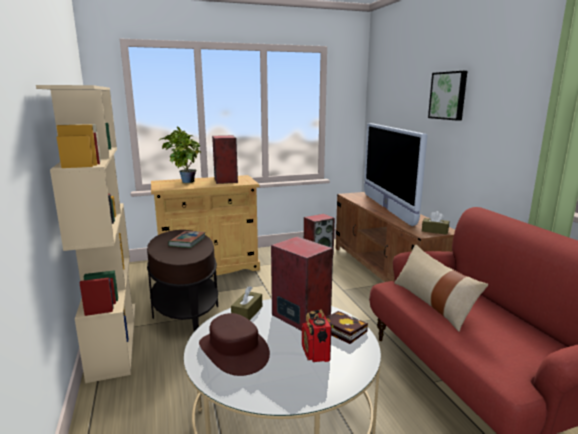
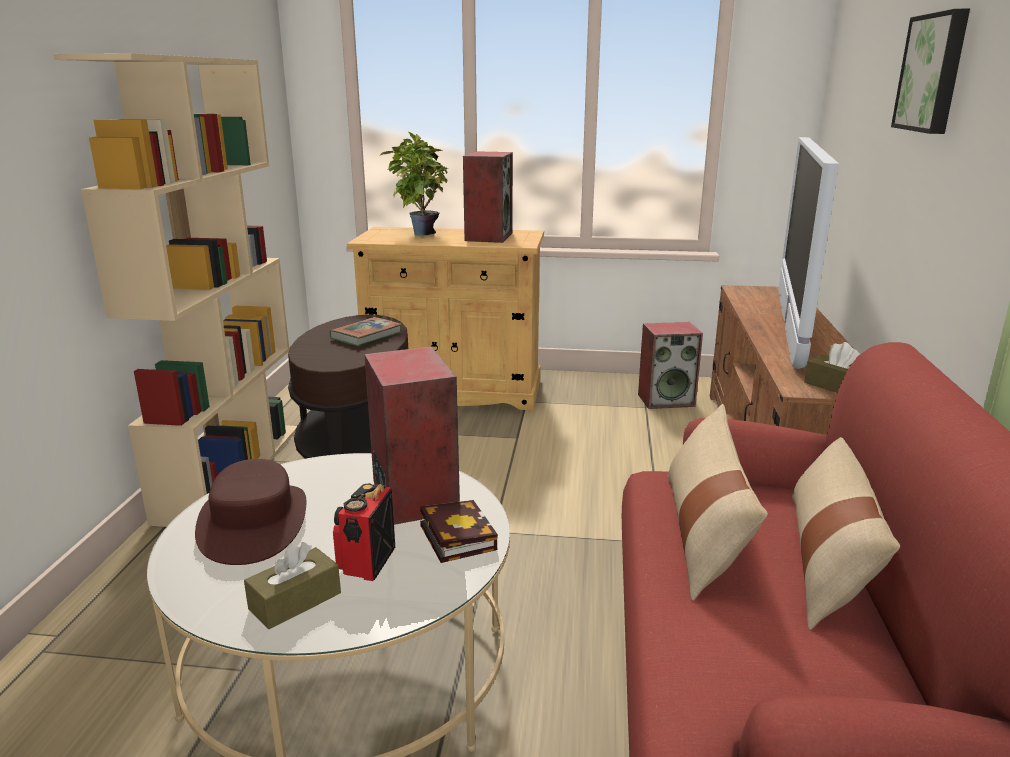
camera: 25 degrees right, 5 degrees up
(247, 312) = (341, 469): brown tissue box -> brown tissue box (295, 601)
(485, 302) = (828, 559): none -> beige pillow

